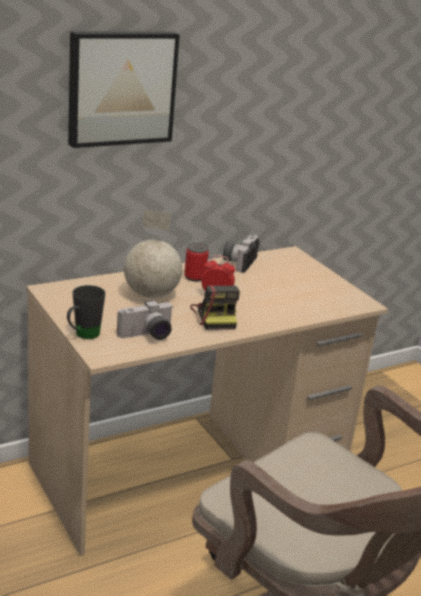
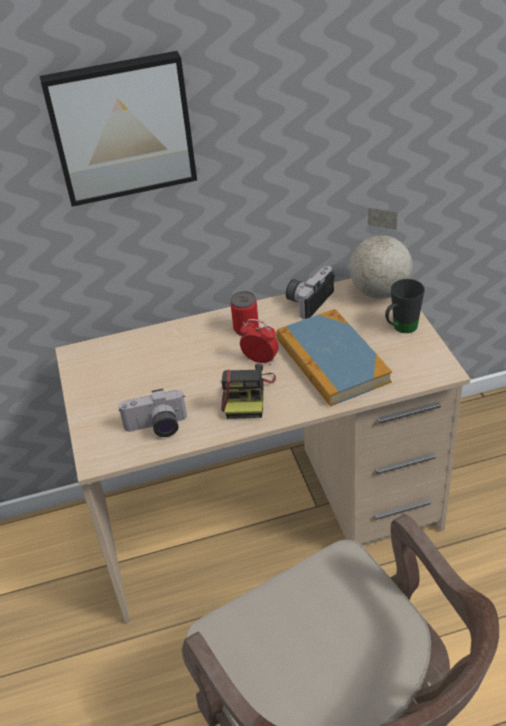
camera: 20 degrees right, 15 degrees up
(83, 335) = (87, 428): black mug -> black mug (400, 329)
(151, 295) = (185, 360): globe -> globe (380, 292)
(275, 297) = (331, 361): none -> book

